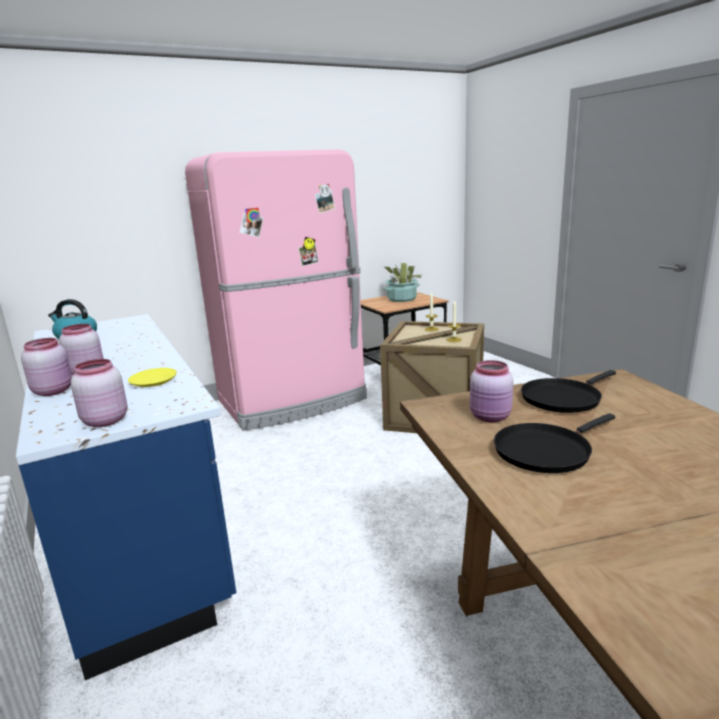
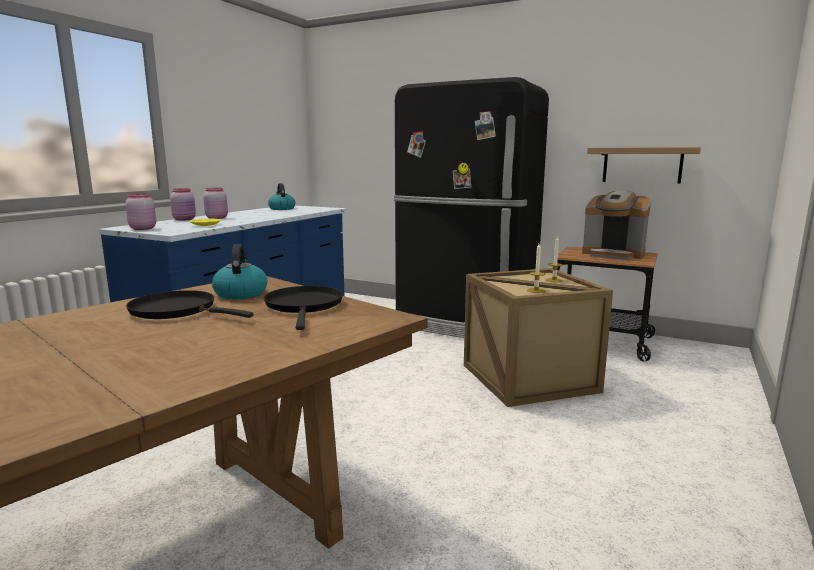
camera: 55 degrees right, 5 degrees down
(293, 400) = (464, 323): pink fridge -> black fridge
(390, 222) = (642, 165): none -> shelf
(401, 299) = (613, 254): potted plant -> coffee machine
(491, 417) = (240, 293): pink jar -> kettle
(563, 398) = (304, 306): black frying pan -> black frying pan turned 60 degrees clockwise

